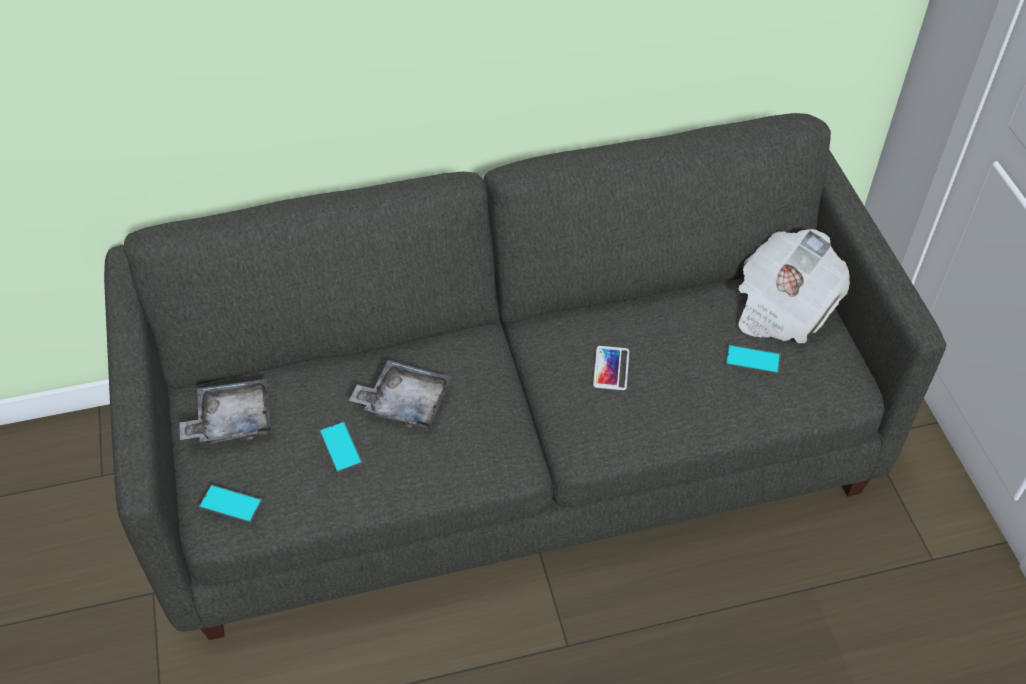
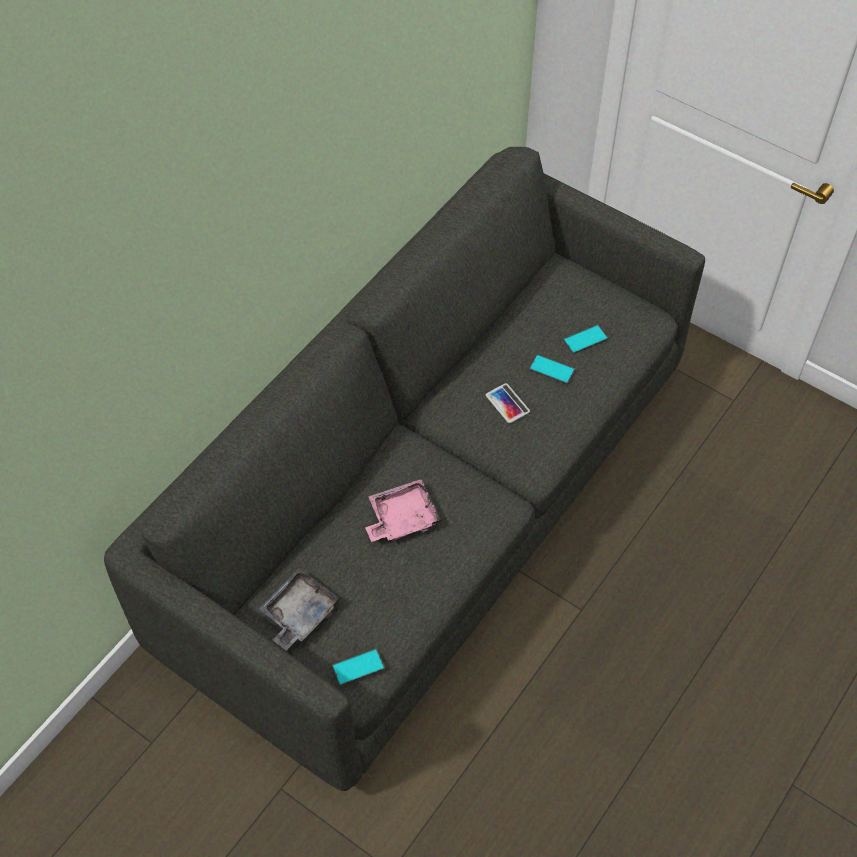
camera: 40 degrees left, 5 degrees up
(341, 448) = (392, 577): phone -> phone (552, 370)
(404, 403) = (401, 518): grey tray -> pink tray
(782, 307) = (570, 292): newspaper -> none

